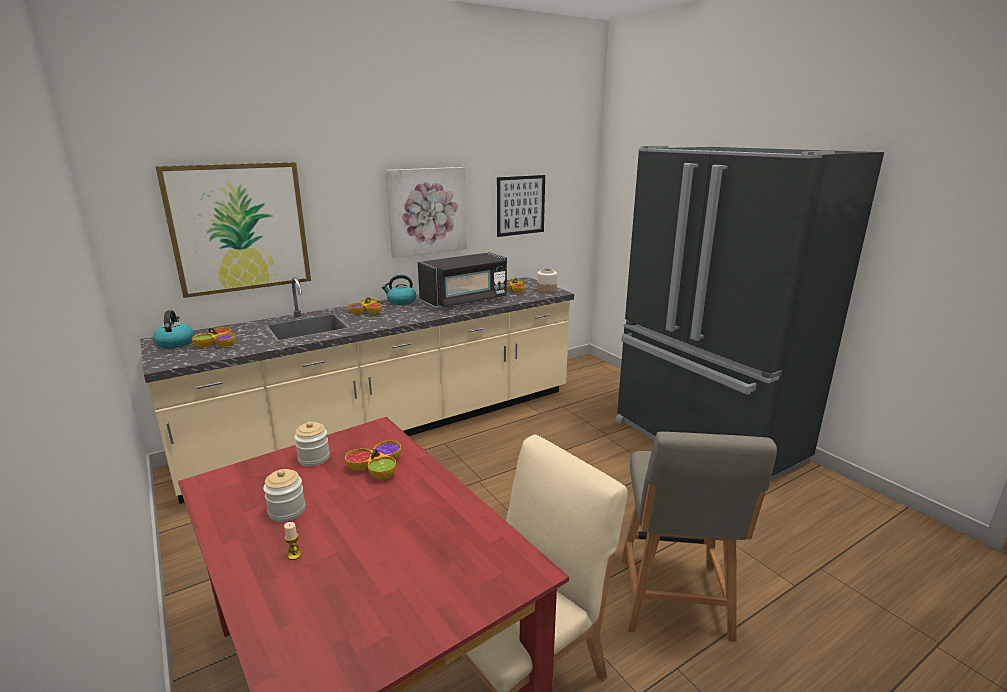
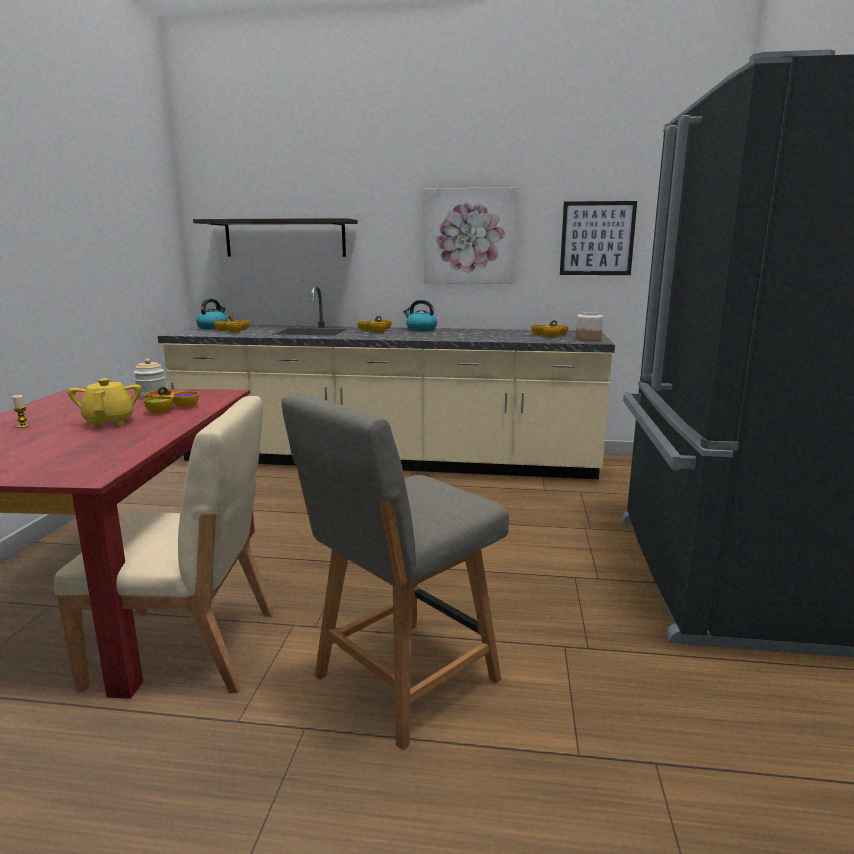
camera: 40 degrees right, 5 degrees down
(239, 228) = (285, 238): picture -> shelf
(287, 511) = (73, 410): jar -> none
(370, 508) = (110, 422): none -> yellow teapot
(465, 301) = (479, 335): black microwave -> none

